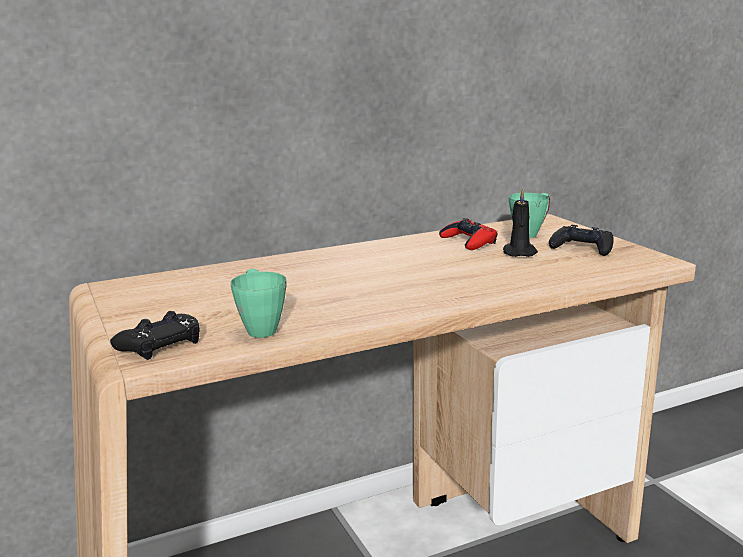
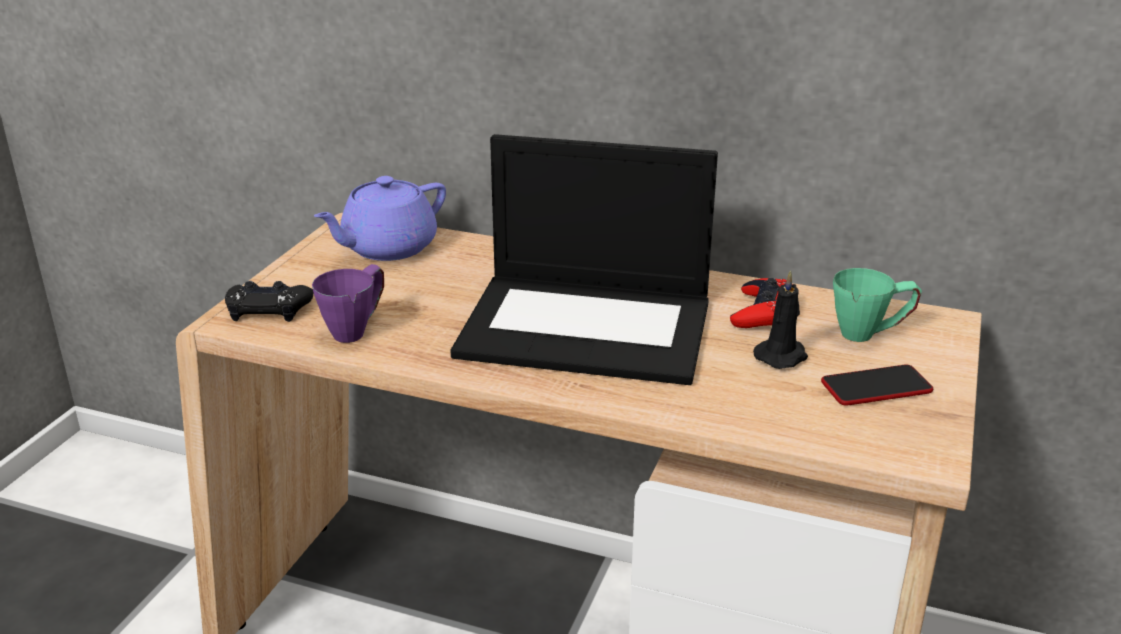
camera: 45 degrees right, 10 degrees up
(171, 287) = (387, 248): none -> purple teapot
(259, 327) = (357, 329): green mug -> purple mug
(401, 275) = (589, 327): none -> laptop
(582, 248) = (876, 387): black game controller -> phone

